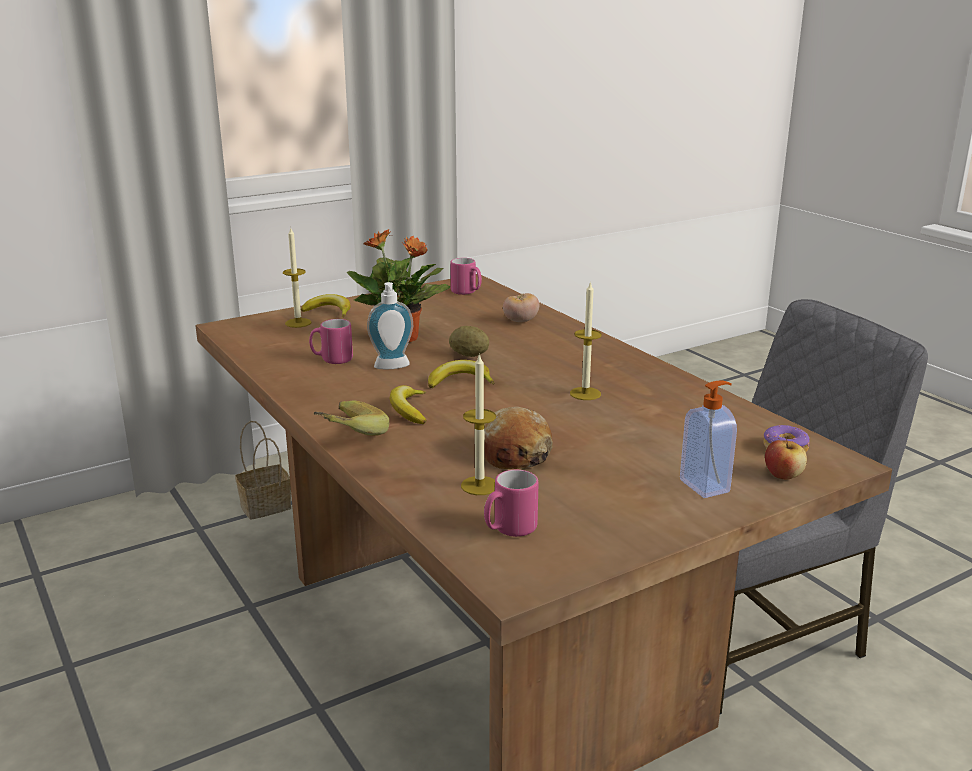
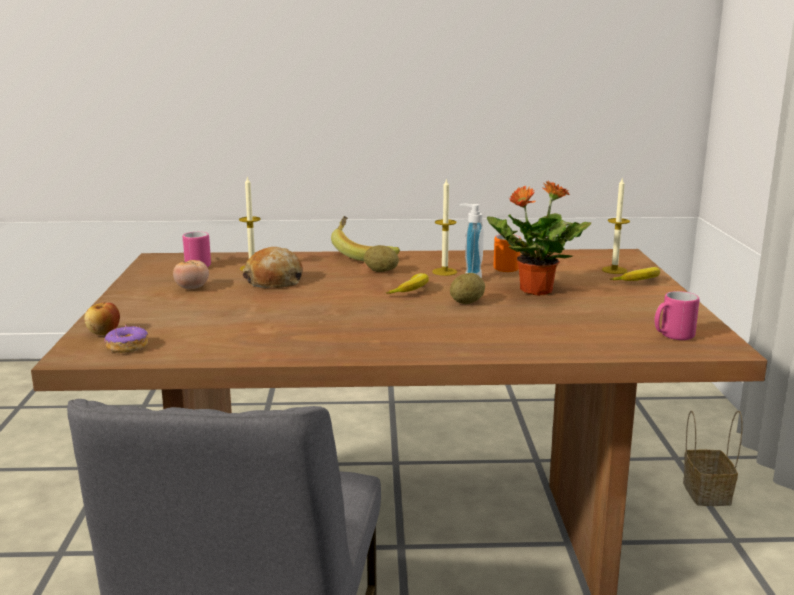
camera: 120 degrees right, 5 degrees down
(332, 360) = (507, 268): pink mug -> orange mug
(409, 410) = (381, 271): banana -> potato
(520, 321) = (542, 337): tomato -> tomato (192, 288)
(585, 393) = (329, 317): candle -> candle (444, 272)
(705, 486) = (142, 310): soap dispenser -> none

